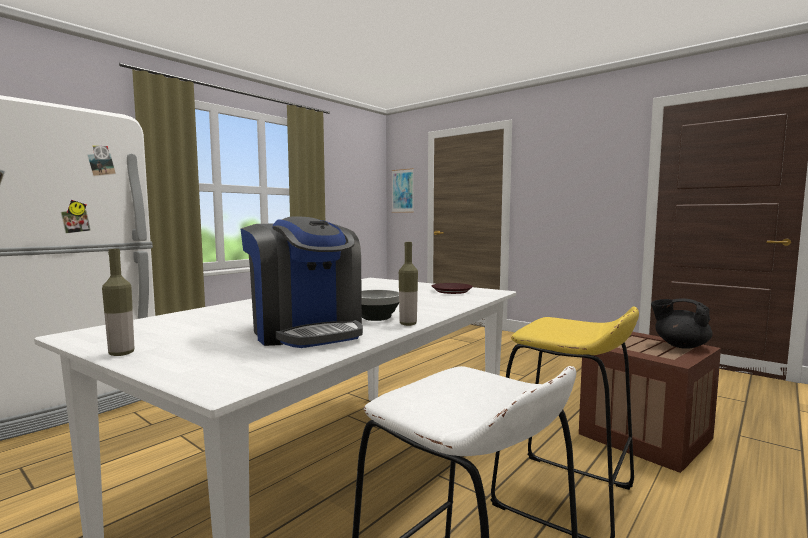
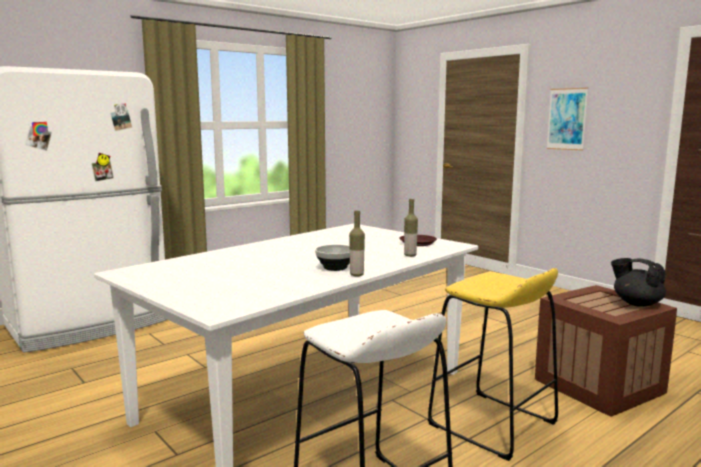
camera: 10 degrees right, 5 degrees up
(121, 353) = (153, 288): bottle -> bottle (410, 255)
(306, 331) = (277, 278): coffee machine -> none
(402, 191) = (412, 117): picture -> picture (567, 119)

